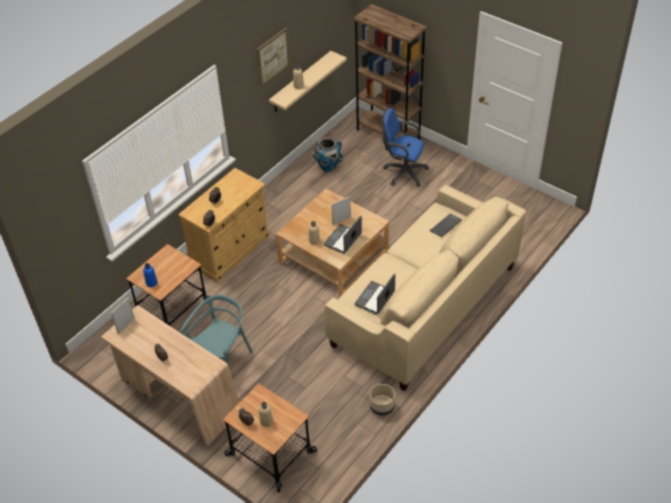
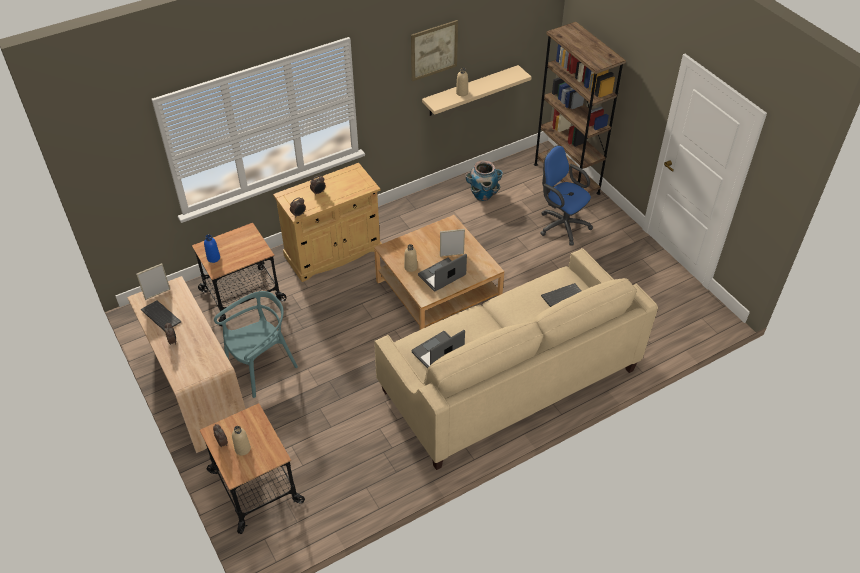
camera: 20 degrees right, 0 degrees up
(139, 343) = (160, 316): none -> keyboard
(382, 407) = (402, 479): beige planter -> none

